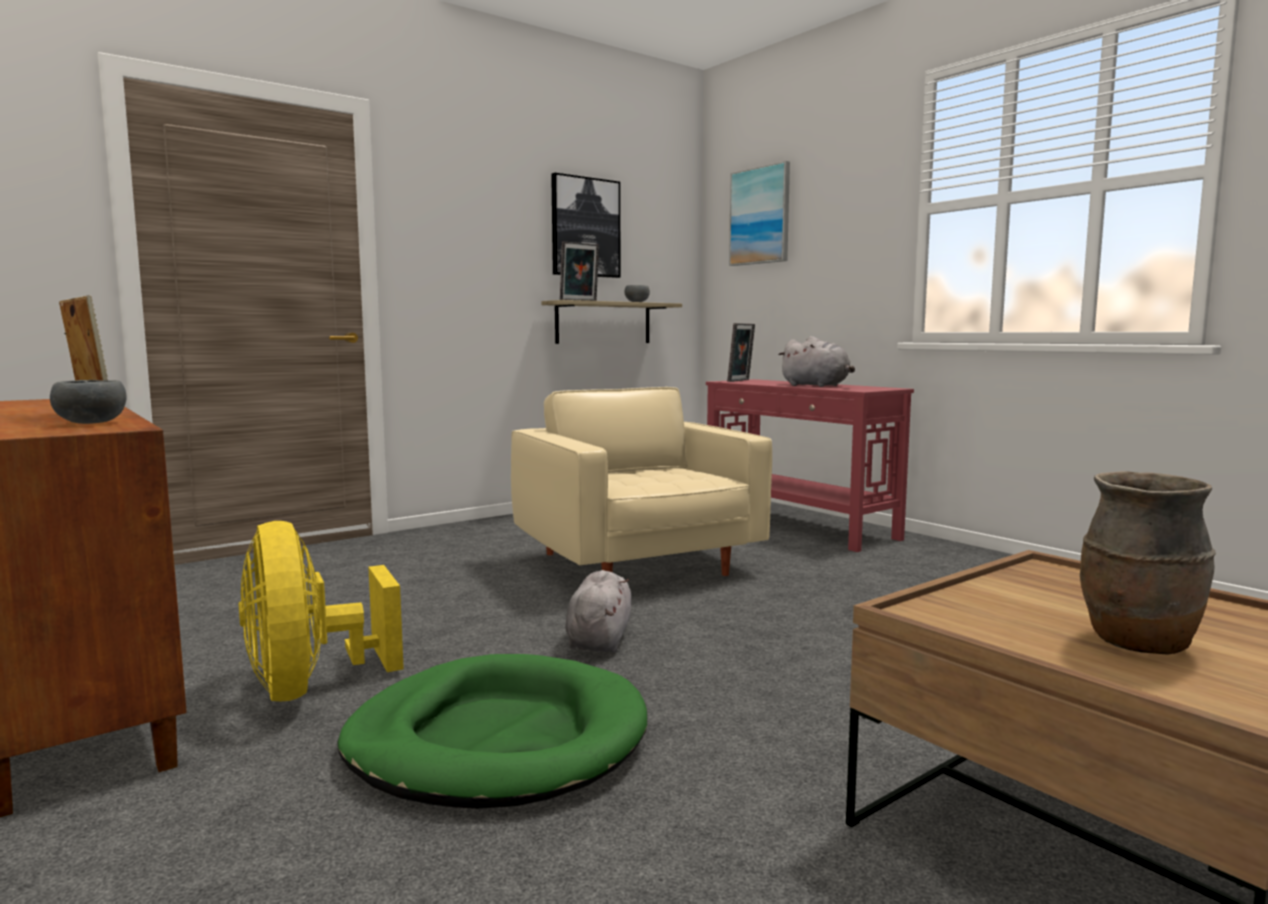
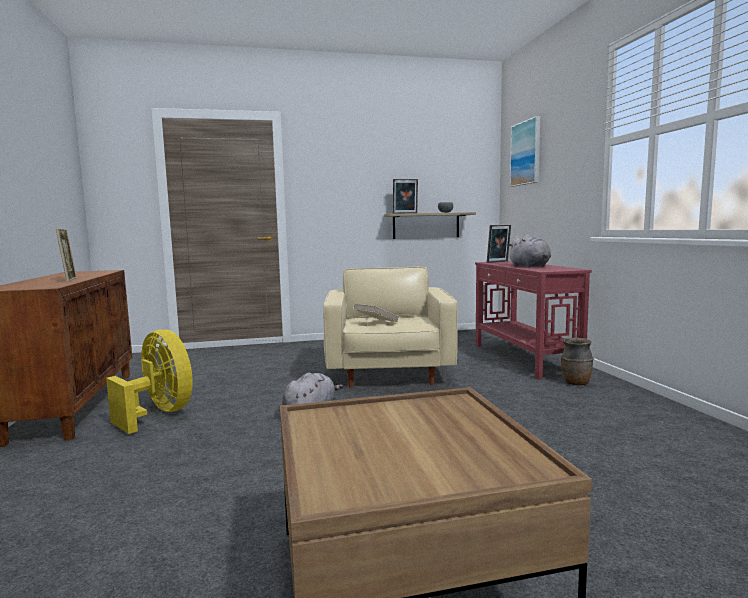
camera: 25 degrees right, 0 degrees up
(93, 423) = (51, 284): grey bowl -> none
(310, 687) = (159, 414): yellow fan -> yellow fan turned 135 degrees clockwise
(497, 740) = (196, 453): green dog bed -> none
(585, 227) = (413, 169): picture -> none
(643, 480) = (376, 322): none -> beige book
(1138, 644) = (382, 454): brown vase -> brown vase (576, 383)

